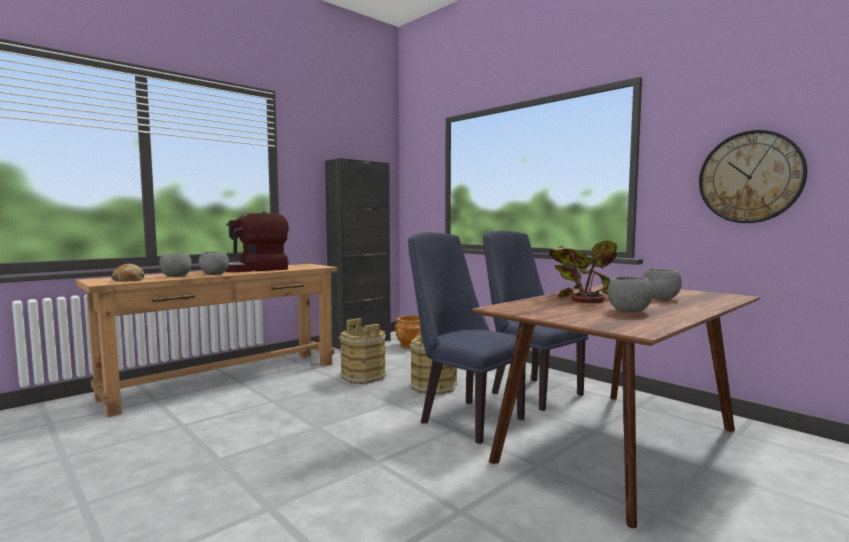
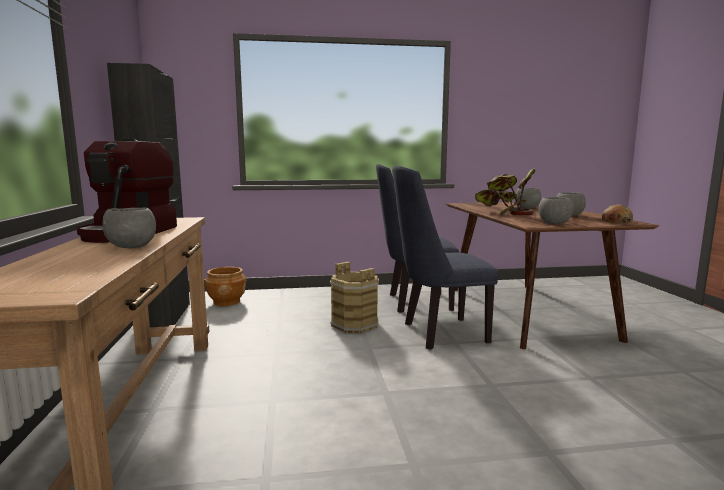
camera: 55 degrees left, 5 degrees up
(129, 280) = (63, 280): bread -> bread (616, 221)
(176, 276) = (96, 259): grey bowl -> grey bowl (554, 223)
(363, 377) = (278, 342): brown bucket -> none
(750, 177) = (518, 126): wall clock -> none

